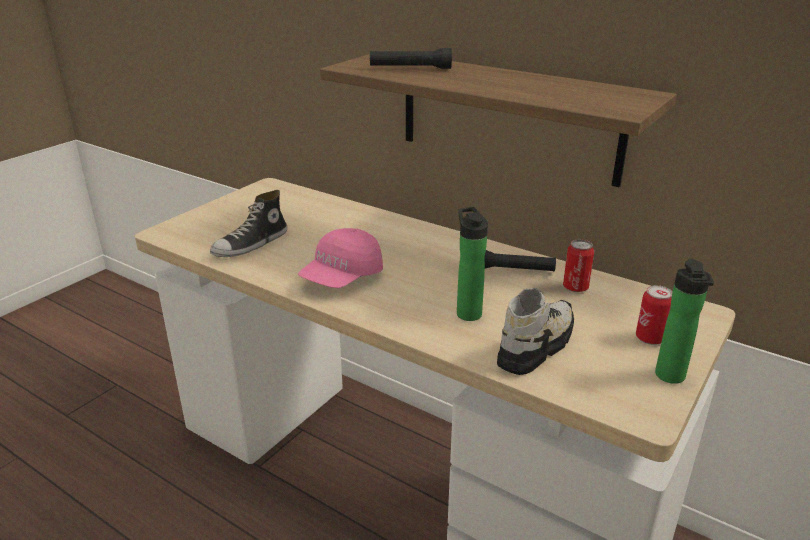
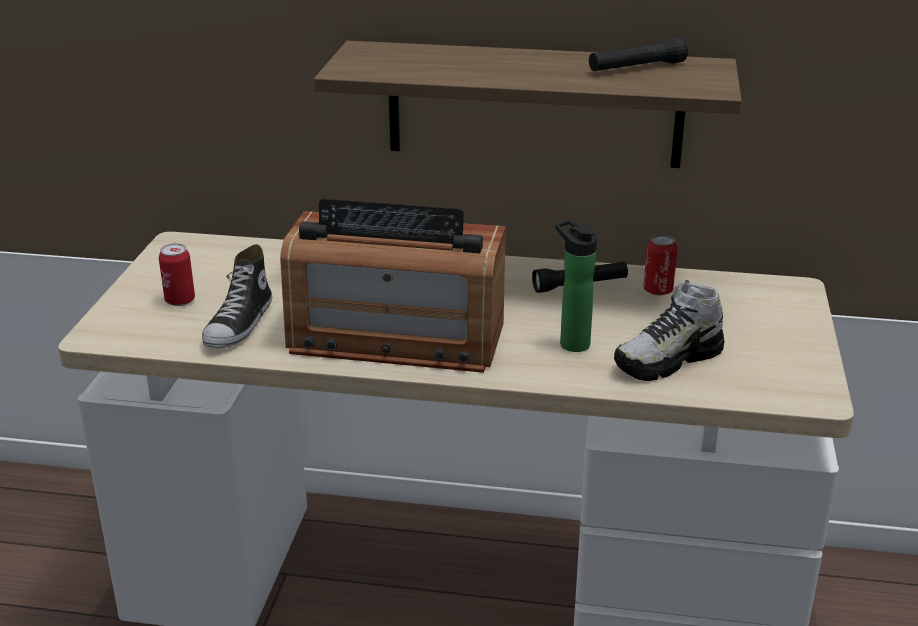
camera: 25 degrees left, 0 degrees up
(342, 277) = (396, 338): pink cap -> radio
(410, 68) = (424, 63): black flashlight -> black flashlight (636, 68)
(535, 346) = (668, 360): shoe -> shoe turned 135 degrees counterclockwise
(649, 338) = (766, 325): can -> can (180, 300)
(671, 378) = (812, 358): bottle -> none

